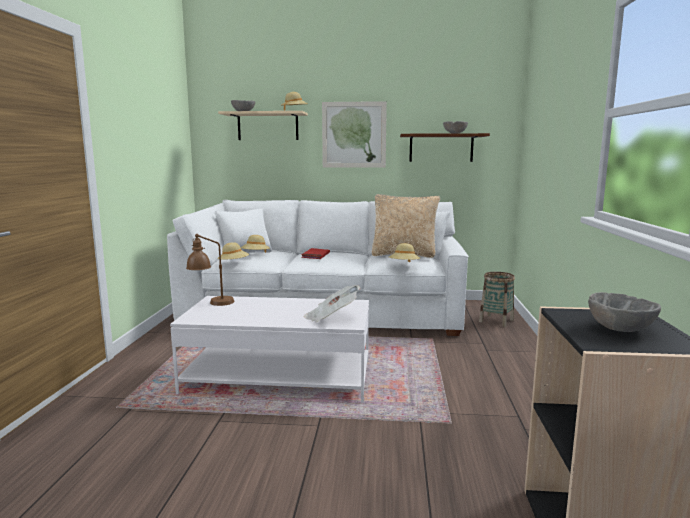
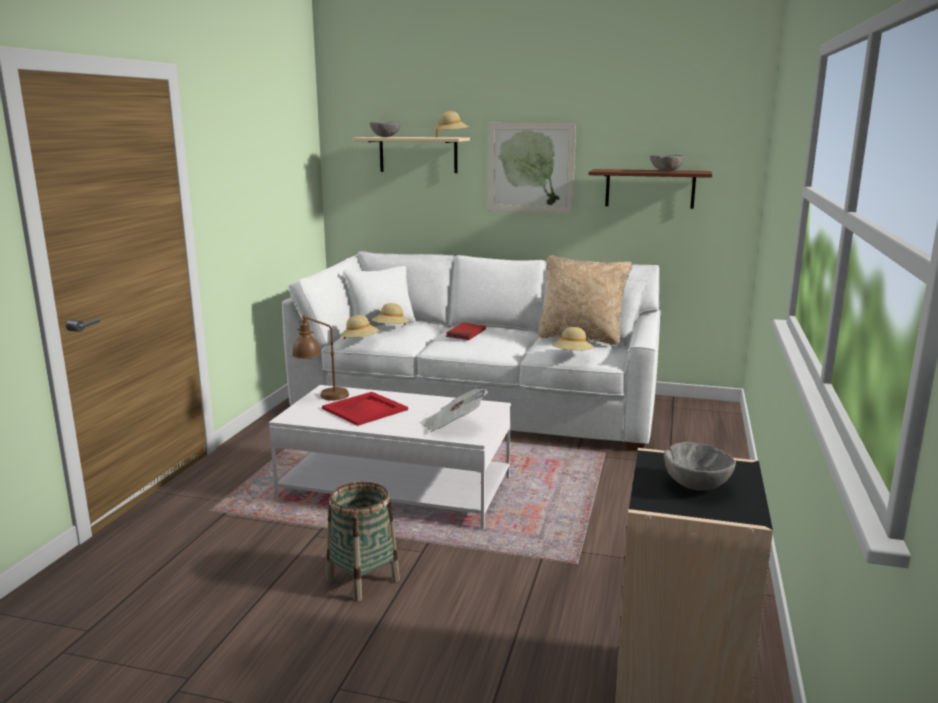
camera: 10 degrees right, 5 degrees up
(251, 310) = (364, 409): none -> red tray
(496, 321) = (704, 432): basket -> basket (363, 579)

